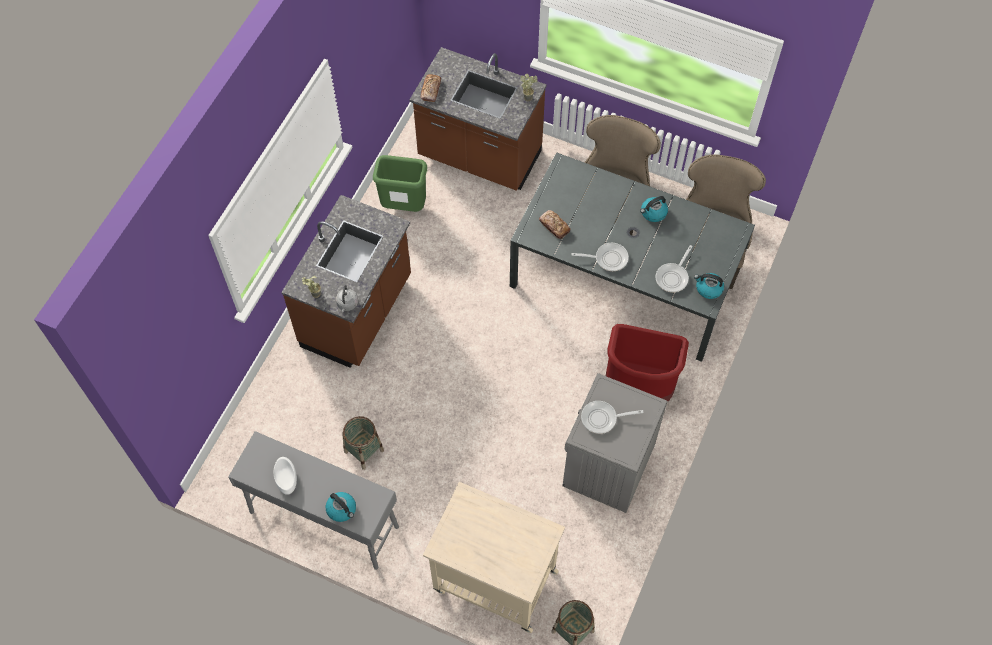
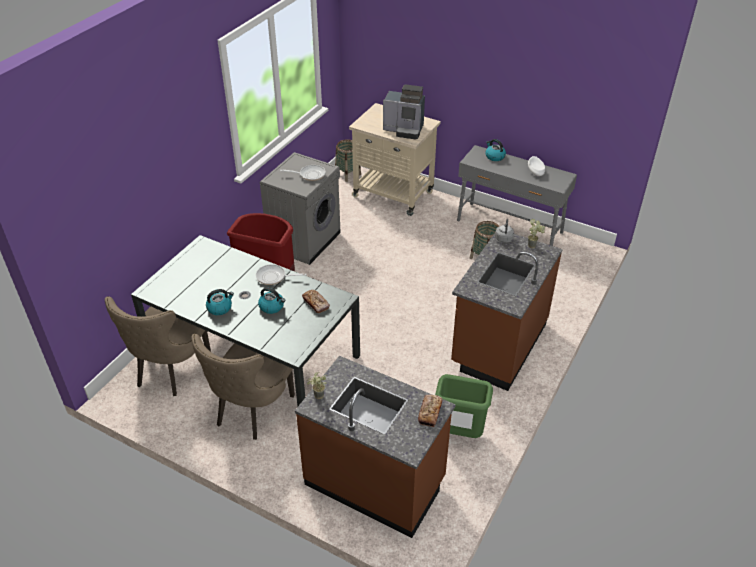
camera: 175 degrees left, 20 degrees down
(478, 523) = (404, 130): none -> coffee machine
(673, 277) = (222, 261): frying pan -> none
(708, 289) = (196, 252): kettle -> kettle (272, 306)

